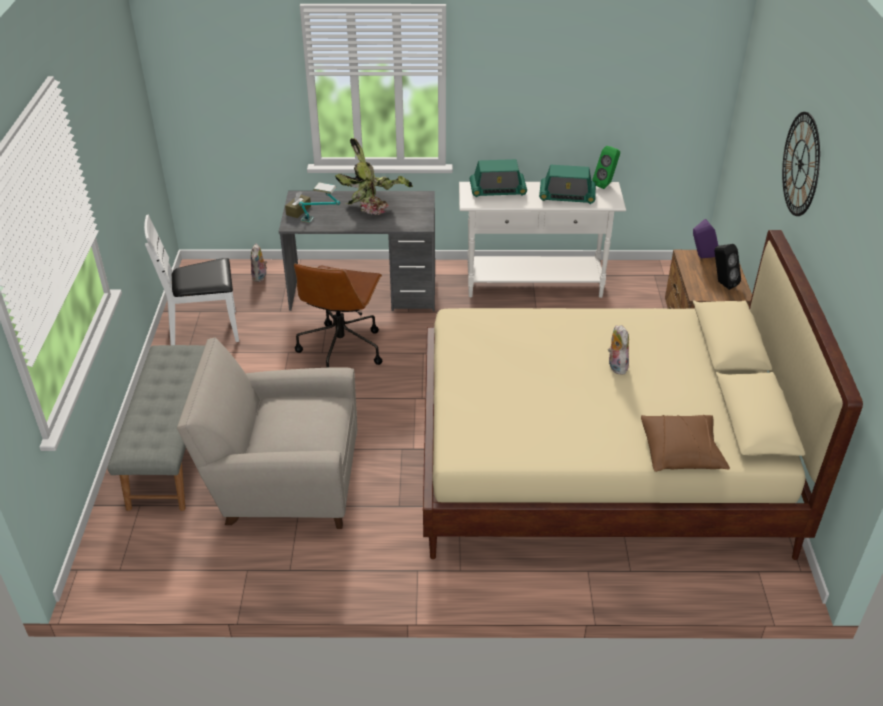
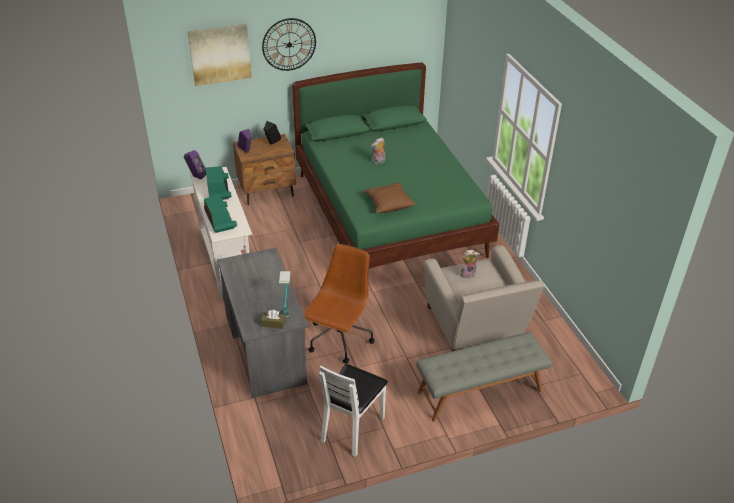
camera: 110 degrees left, 0 degrees up
(205, 330) = (352, 428): white chair -> white chair turned 60 degrees clockwise
(260, 277) = (267, 420): plush toy -> plush toy (467, 273)
(341, 348) = (339, 340): brown office chair -> brown office chair turned 60 degrees counterclockwise
(377, 208) = (254, 282): potted plant -> none
(598, 465) = (389, 214): beige bed -> green bed
(606, 184) = (196, 177): green speaker -> purple speaker
(681, 452) = (430, 139): brown pillow -> brown pillow (389, 203)
(768, 106) = (220, 54): none -> picture

